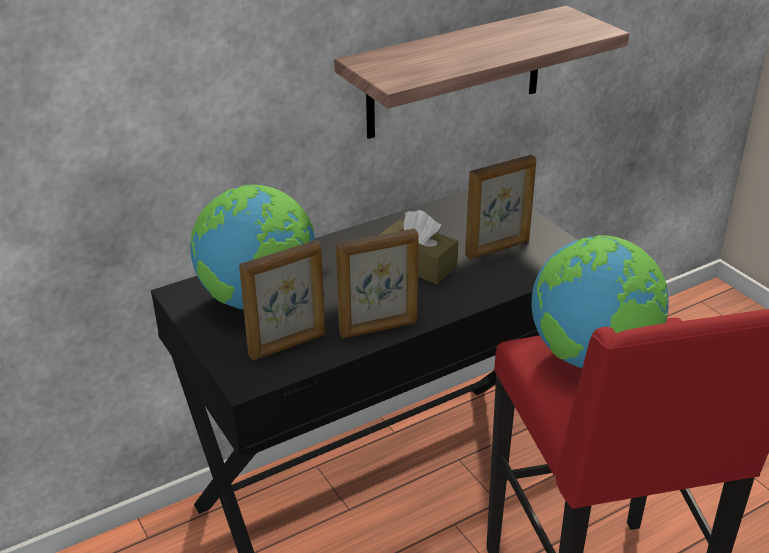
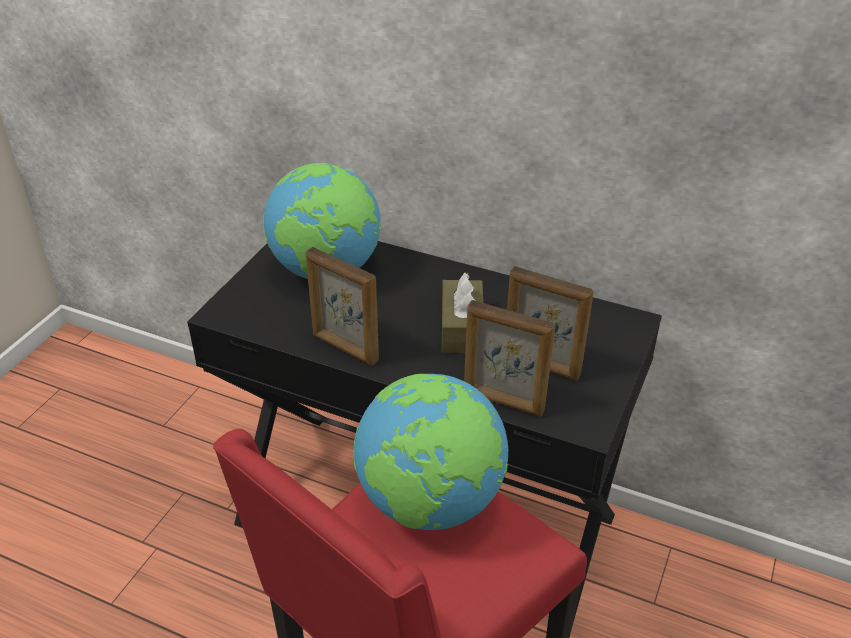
camera: 55 degrees right, 5 degrees up
(288, 345) = (280, 312): picture frame -> picture frame (503, 402)
(455, 73) = (634, 172): shelf -> none

